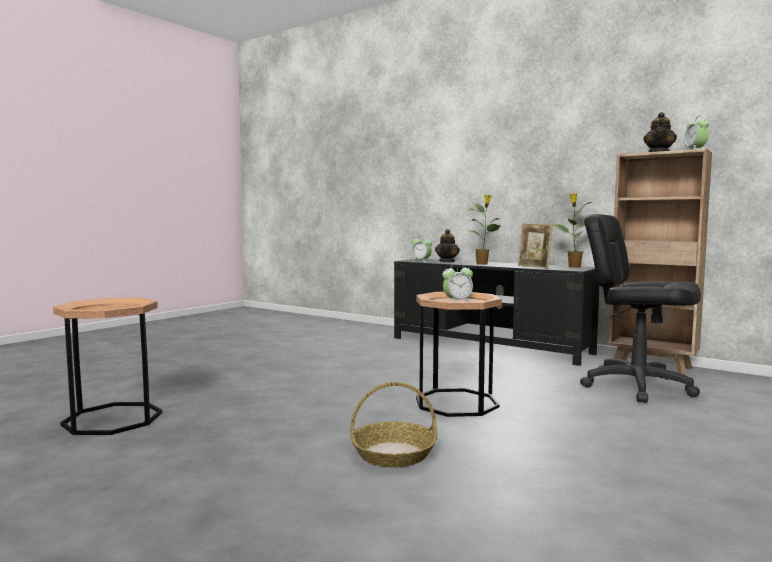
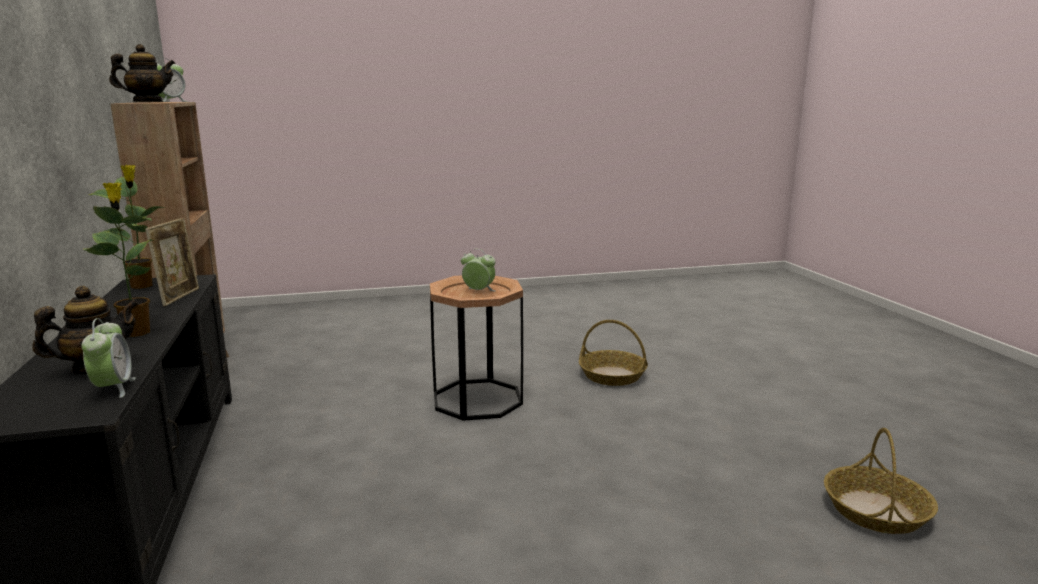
camera: 140 degrees left, 10 degrees up
(112, 418) = (876, 511): brown side table -> basket
(636, 386) = (298, 362): black office chair -> none

